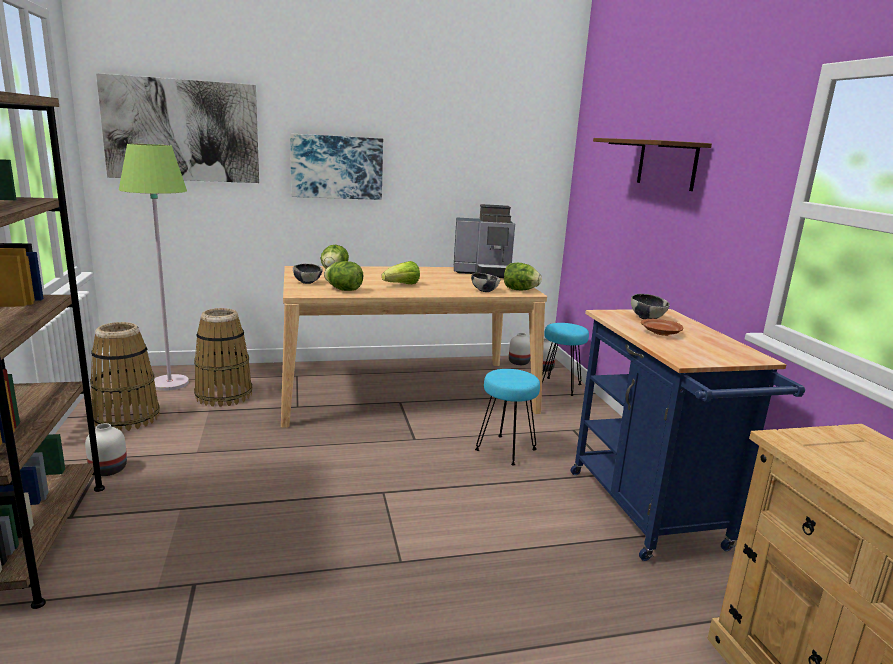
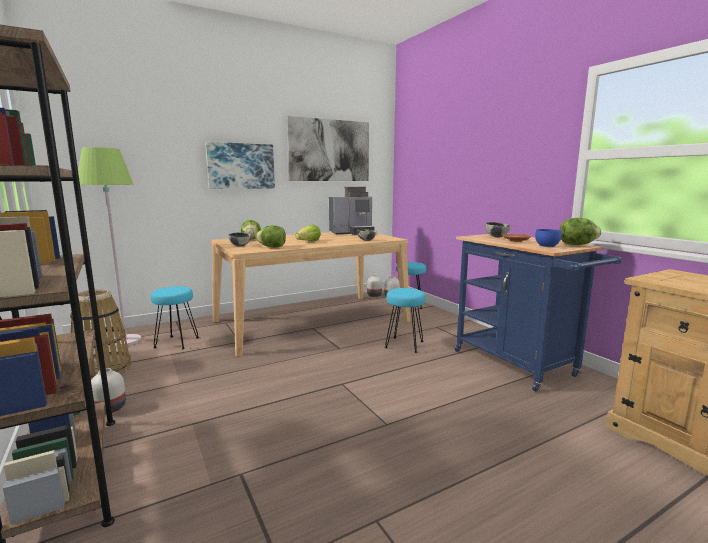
camera: 15 degrees left, 5 degrees down
(182, 130) = (119, 141): picture -> picture (329, 150)
(224, 395) = (176, 342): basket -> turquoise stool
(520, 290) = (387, 238): lettuce -> lettuce (577, 245)
(666, 164) = (474, 146): brown shelf -> none
(691, 351) = (546, 246): none -> blue bowl

